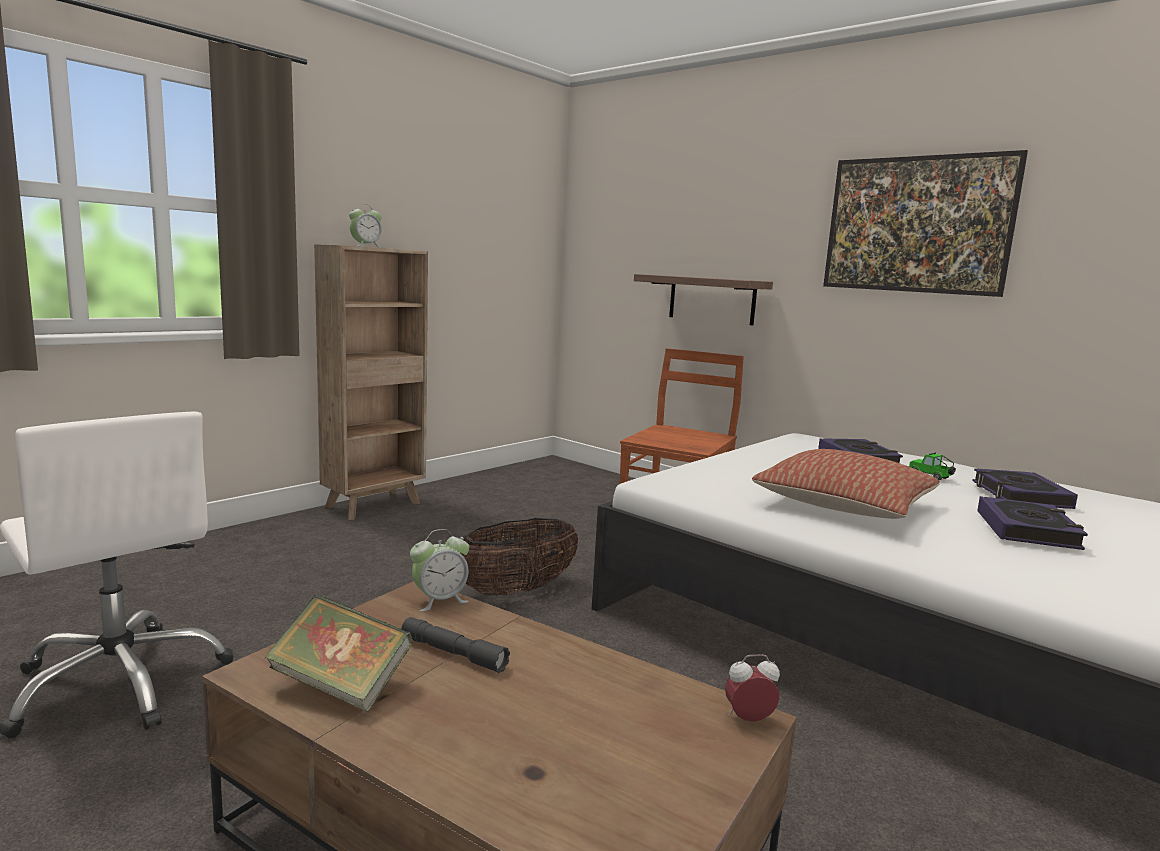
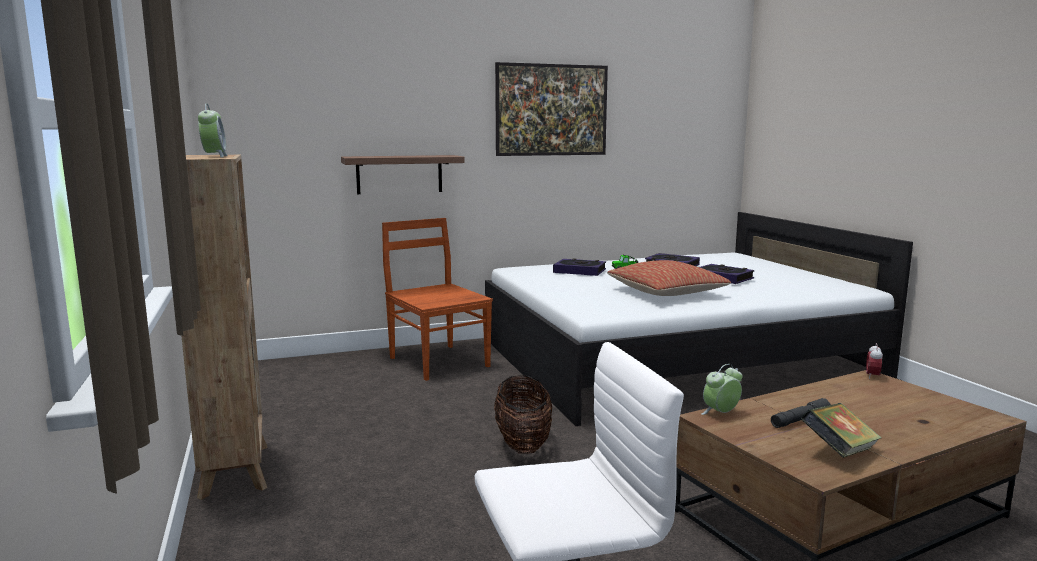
camera: 60 degrees left, 0 degrees up
(440, 600) = (721, 413): alarm clock -> alarm clock turned 120 degrees counterclockwise

